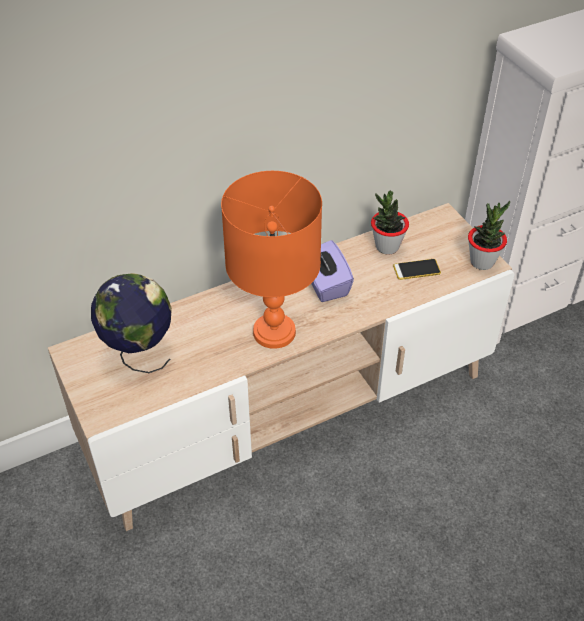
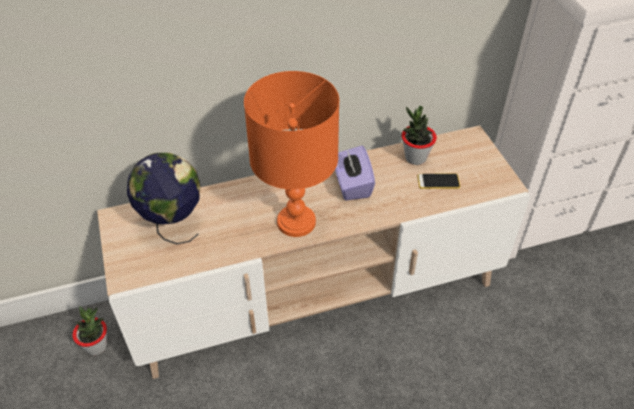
camera: 10 degrees right, 0 degrees up
(482, 261) = (501, 181): potted plant -> potted plant (97, 346)

